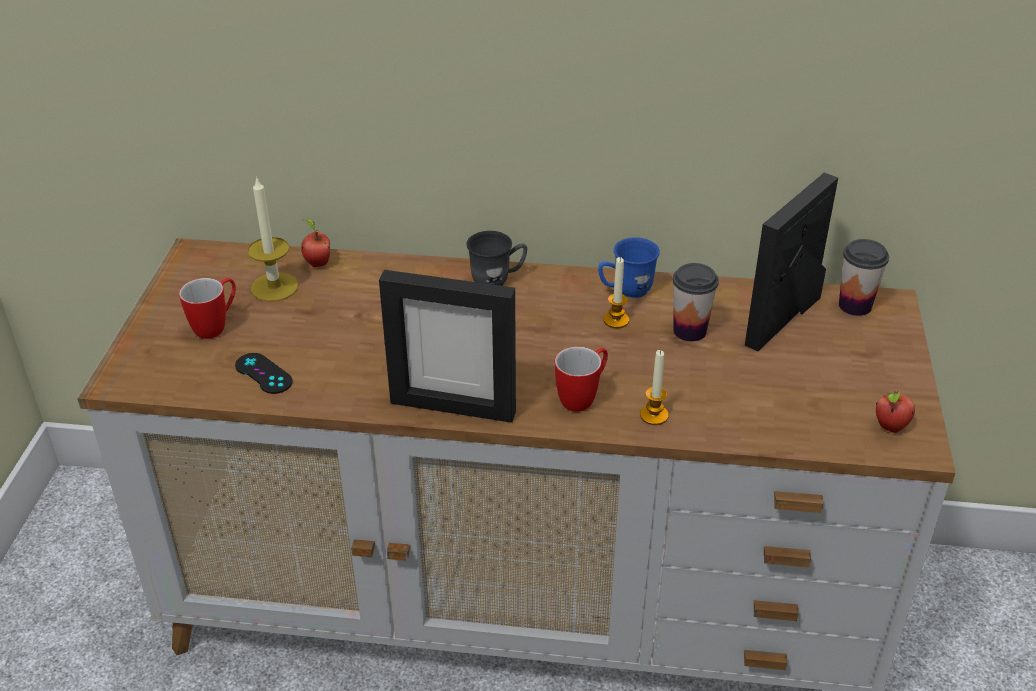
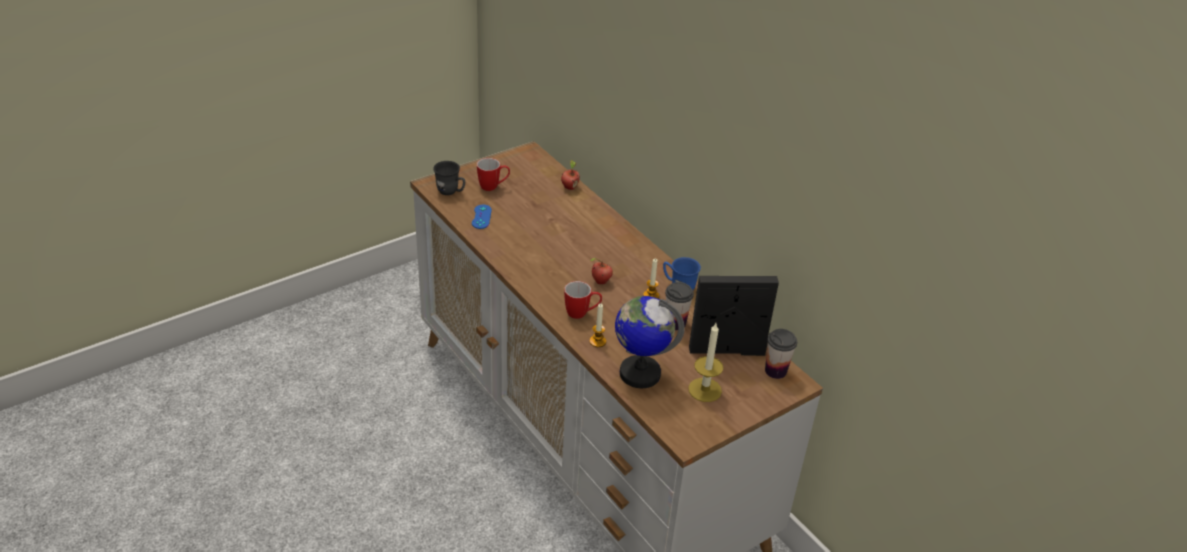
camera: 45 degrees right, 0 degrees up
(263, 374) = (481, 217): black game controller -> blue game controller
(274, 287) = (538, 186): candle -> candle (705, 390)
(453, 405) = (528, 279): picture frame -> none
(498, 281) = (630, 244): grey mug -> grey mug (451, 192)
(753, 414) = (639, 373): none -> globe
(890, 428) = (689, 425): apple -> apple (600, 282)

